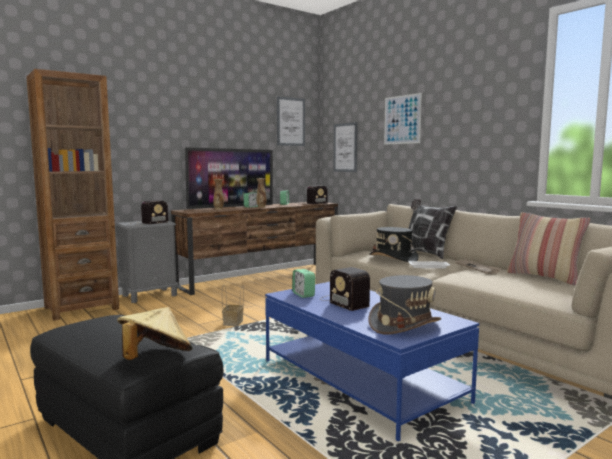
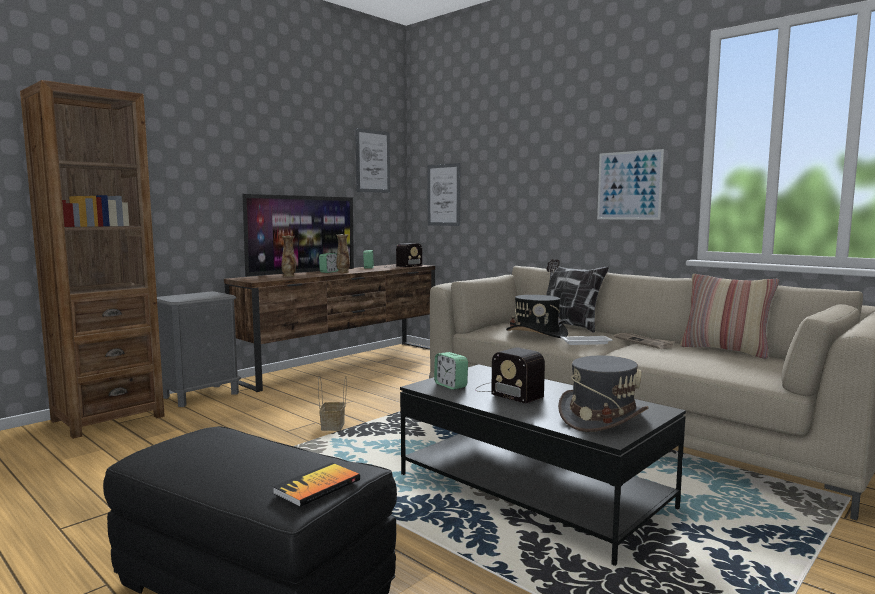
camera: 10 degrees left, 0 degrees up
(146, 223) = (196, 297): radio -> none
(155, 358) = (317, 486): beige hat -> book
(361, 381) = (532, 491): blue coffee table -> black coffee table
(402, 119) = (521, 160): picture -> picture (629, 185)

